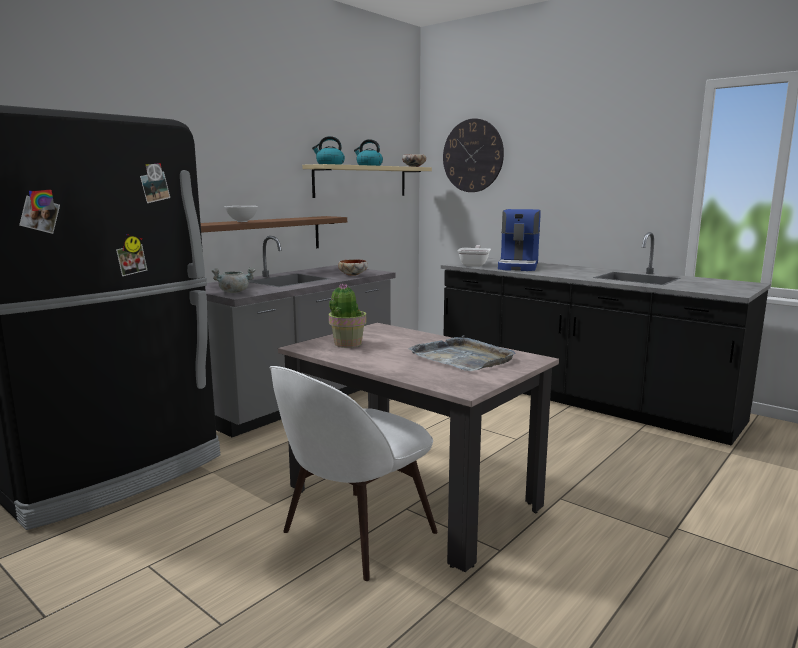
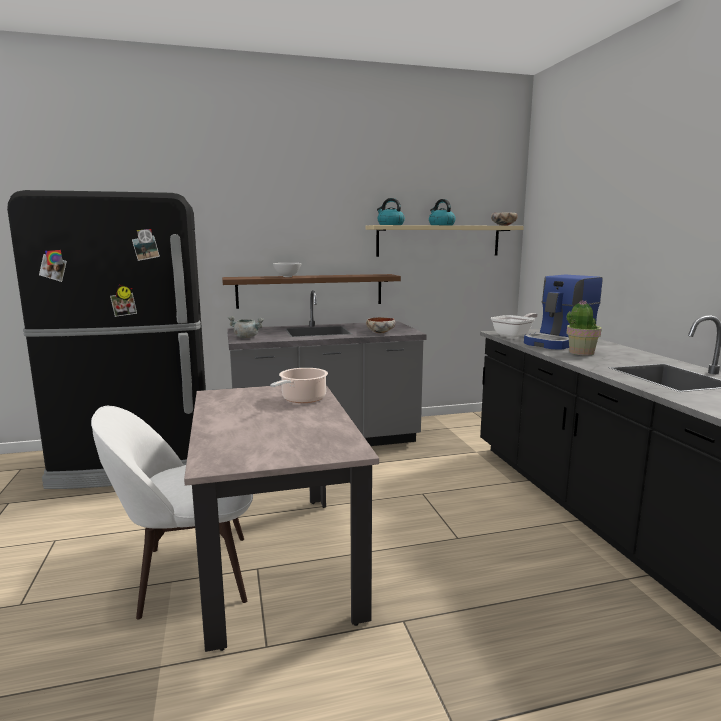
camera: 35 degrees right, 0 degrees up
(347, 344) = (246, 398): potted plant -> potted plant (581, 352)
(398, 336) = (302, 399): none -> cooking pot
(463, 358) = (294, 433): grey tray -> none
(472, 156) = (564, 212): wall clock -> none

